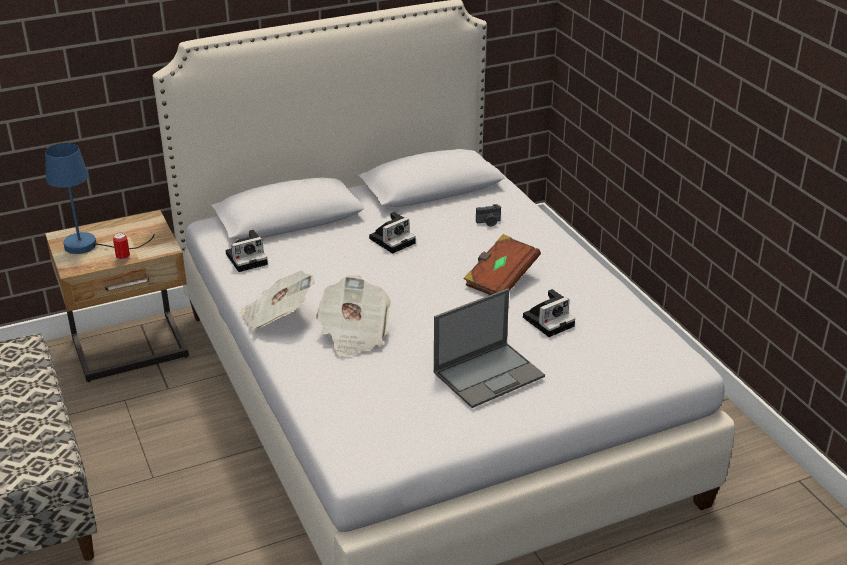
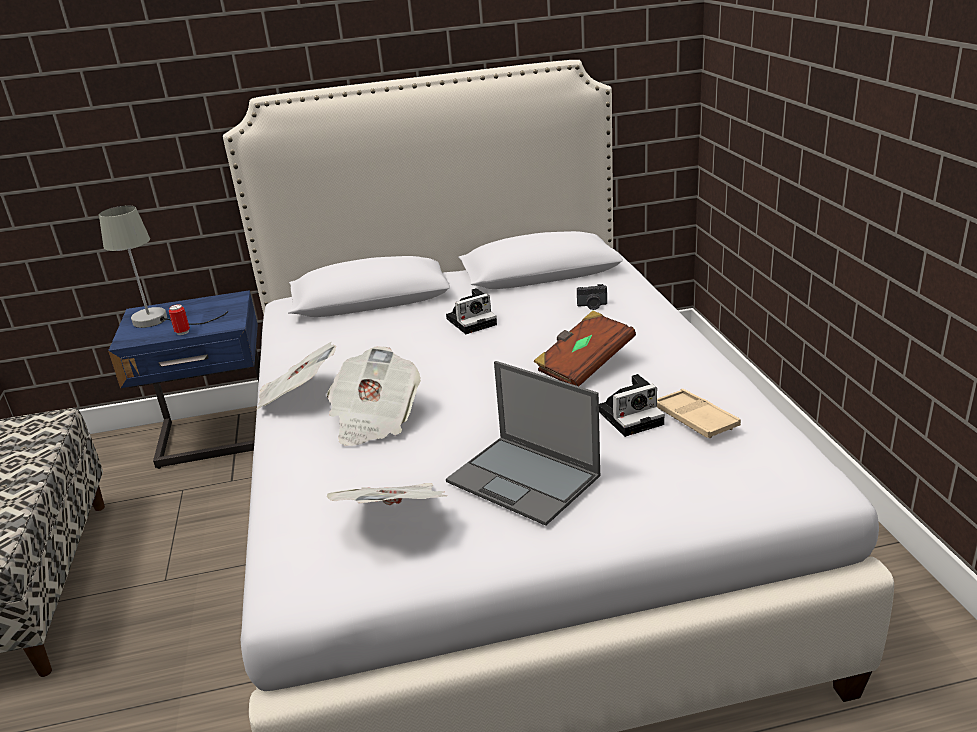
camera: 15 degrees right, 5 degrees down
(91, 245) = (160, 320): blue table lamp -> grey table lamp
(132, 350) = (216, 439): beige nightstand -> blue nightstand
(248, 258) = (303, 335): camera -> none
(409, 408) = (396, 518): none -> newspaper
(489, 374) = (525, 479): laptop -> laptop turned 60 degrees clockwise
(595, 320) = (694, 419): none -> beige tray

